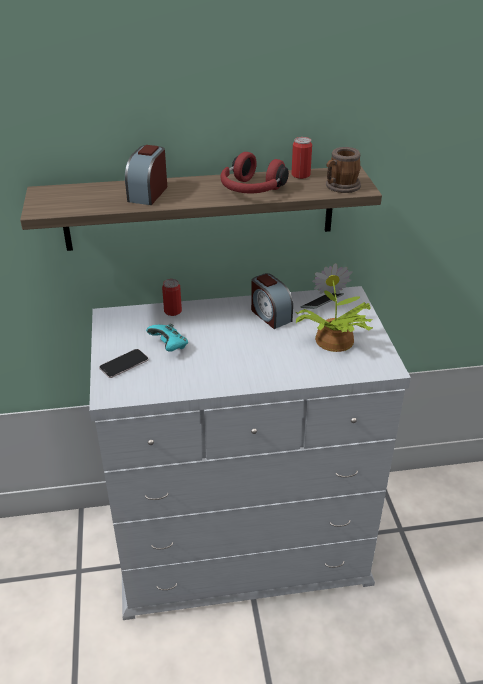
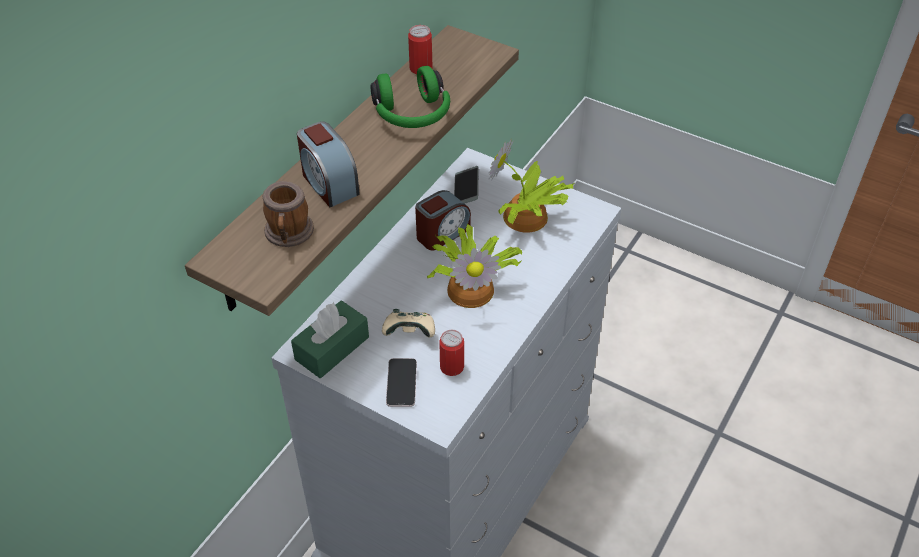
camera: 50 degrees left, 10 degrees up
(122, 324) = (332, 348): none -> green tissue box
(169, 346) = (410, 333): turquoise game controller -> beige game controller
(173, 311) = (354, 297): can -> can (452, 367)
(239, 350) = (472, 287): none -> potted plant
(251, 190) = (412, 115): red headphones -> green headphones
(270, 315) = (442, 233): alarm clock -> alarm clock turned 45 degrees counterclockwise
(340, 187) = (476, 61): mug -> mug (289, 235)

